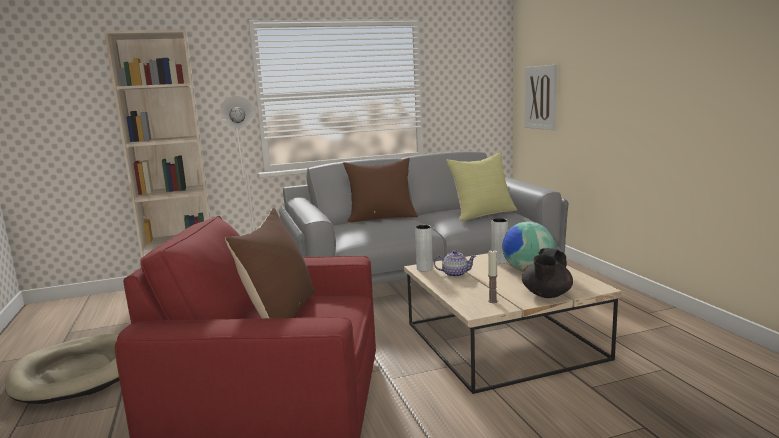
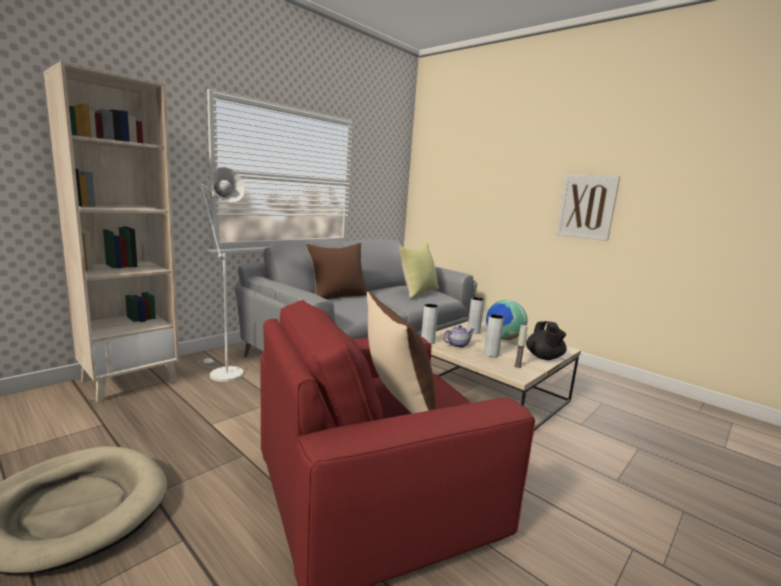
camera: 30 degrees left, 0 degrees up
(480, 286) = (491, 354): none -> grey vase
(541, 97) = (440, 200): picture -> picture (586, 207)

